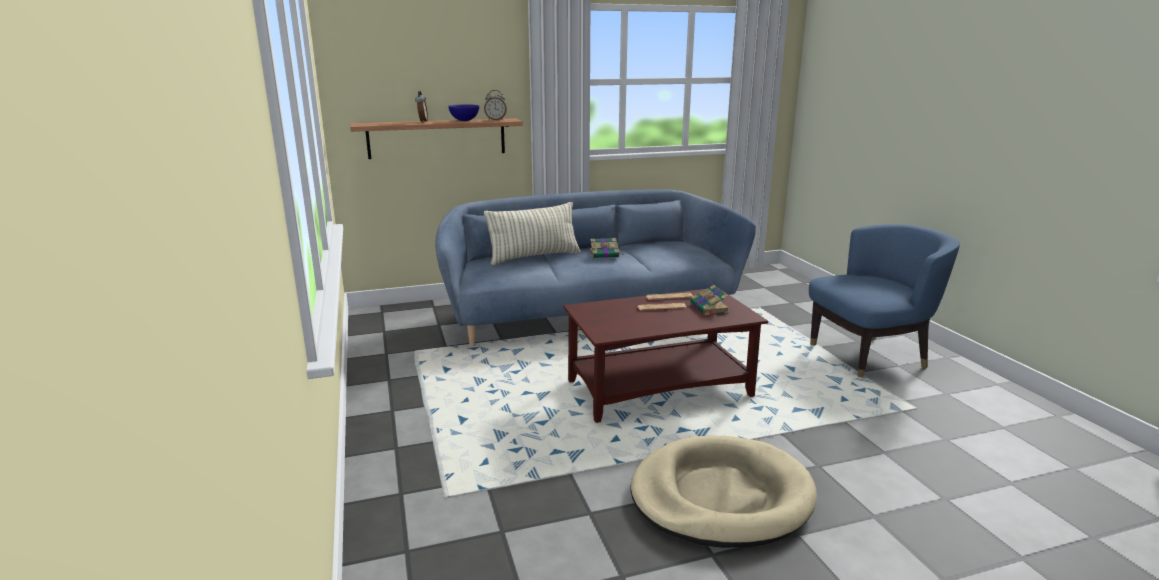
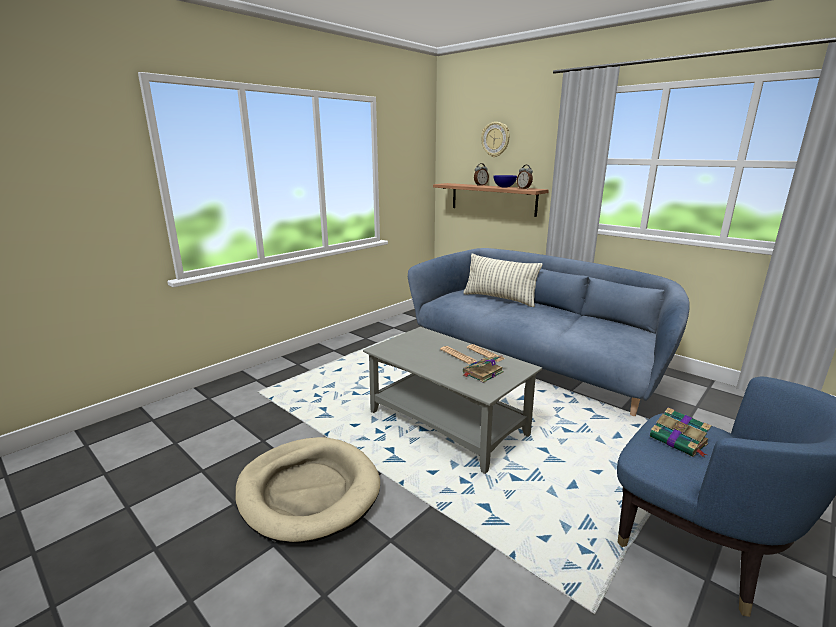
camera: 60 degrees right, 0 degrees up
(430, 58) = (495, 139): none -> wall clock
(605, 254) = (544, 314): book -> book (679, 441)
(660, 388) = (448, 424): brown coffee table -> grey coffee table

